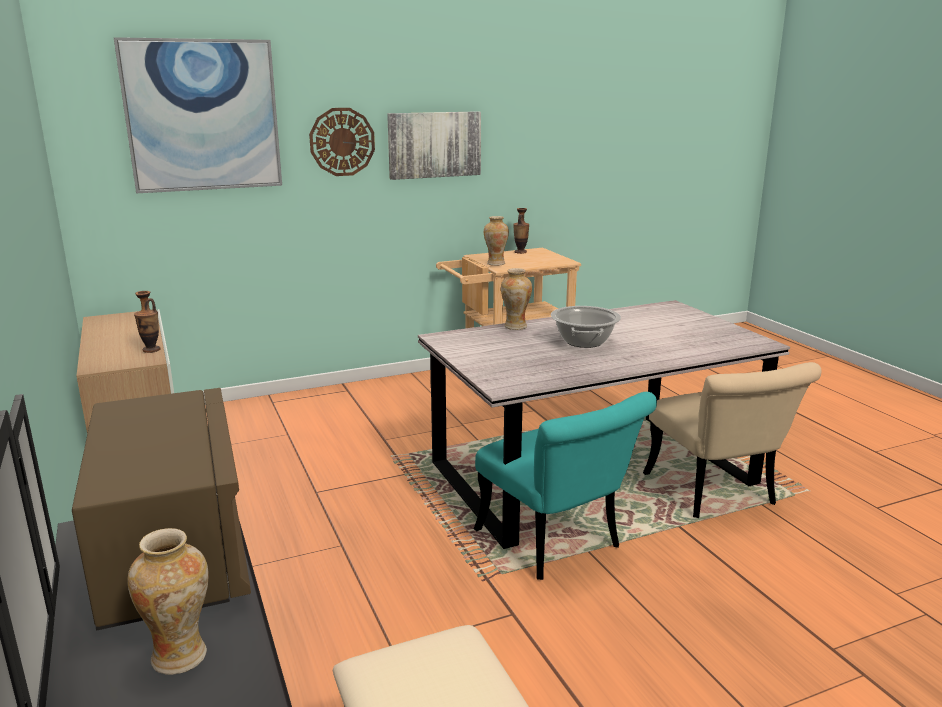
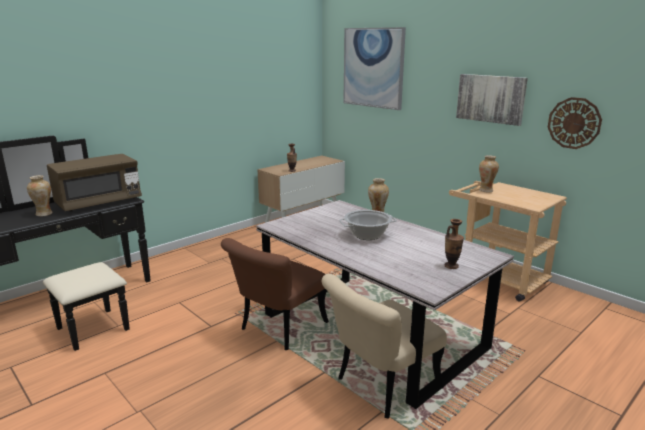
camera: 70 degrees right, 0 degrees up
(342, 142) = (434, 89): wall clock -> wall clock (574, 123)
(520, 252) = (535, 193): vase -> vase (451, 266)
(557, 545) = (278, 329): turquoise chair -> brown chair

